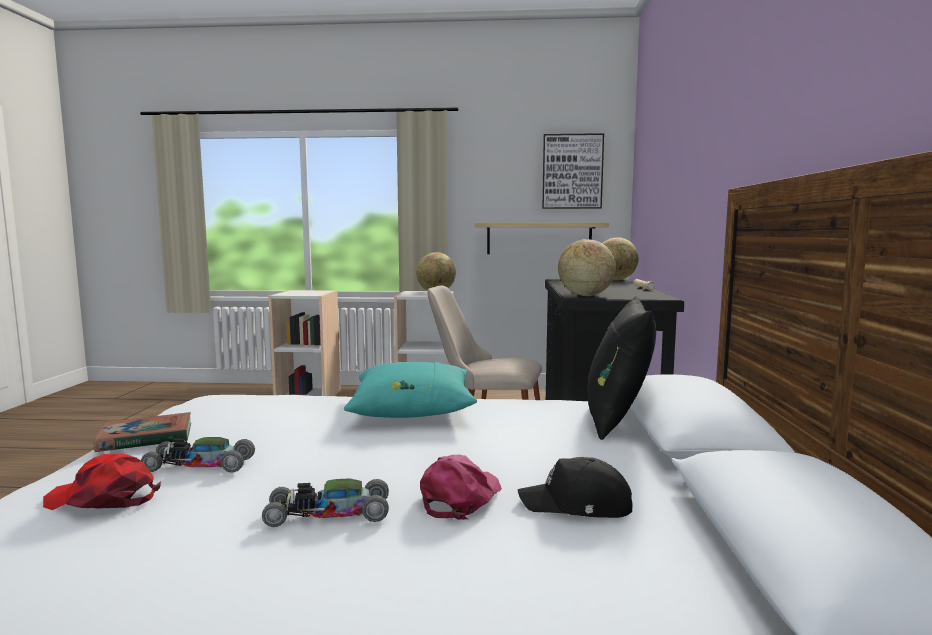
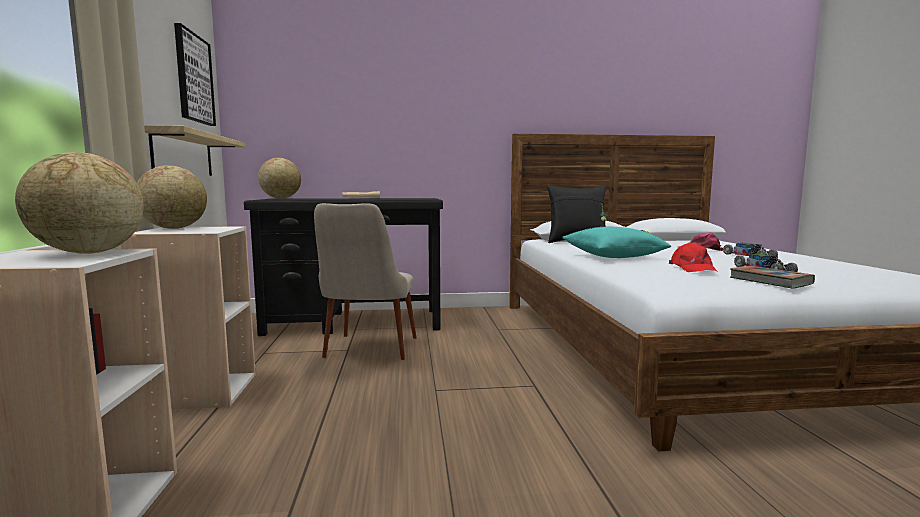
camera: 100 degrees left, 0 degrees up
(103, 498) = (828, 273): red cap -> red cap (692, 268)
(577, 505) = (679, 245): black cap -> none
(585, 295) = (419, 199): globe -> globe (88, 253)

